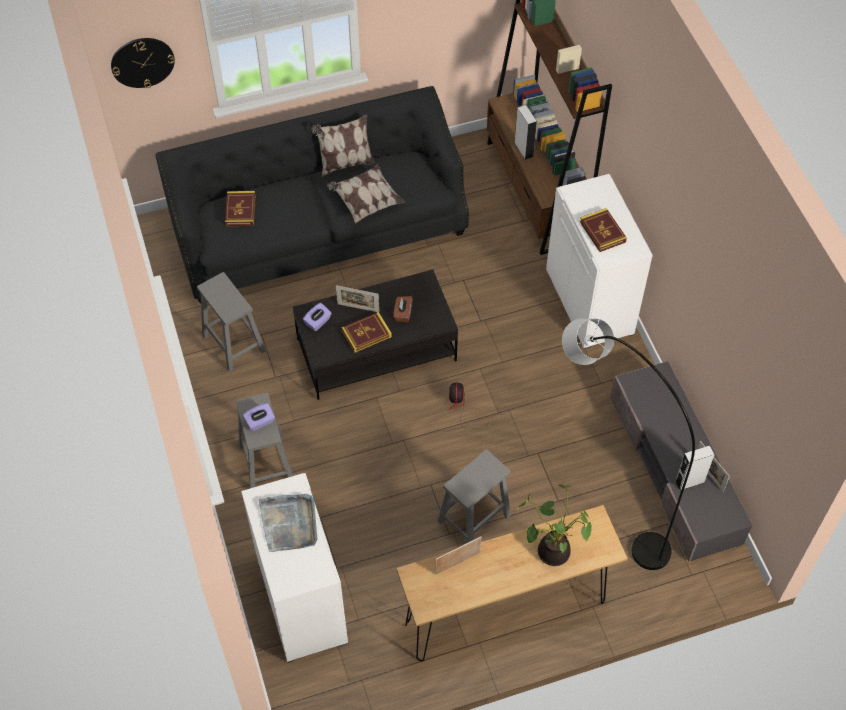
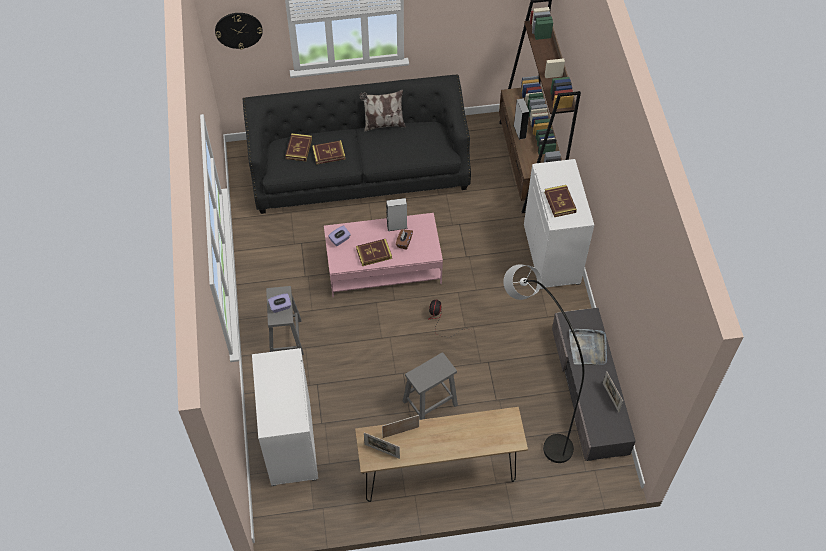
camera: 10 degrees right, 0 degrees up
(233, 343) = (279, 246): grey stool -> none
(281, 211) = (328, 154): none -> book
(289, 523) = (281, 383): grey tray -> grey tray (588, 348)
(358, 308) = (371, 233): picture frame -> picture frame (382, 451)
(366, 201) = (392, 155): pillow -> none
(376, 350) = (383, 267): black coffee table -> pink coffee table
(553, 549) = (473, 433): potted plant -> none
(689, 482) = (594, 401): grey speaker -> grey speaker (397, 226)

